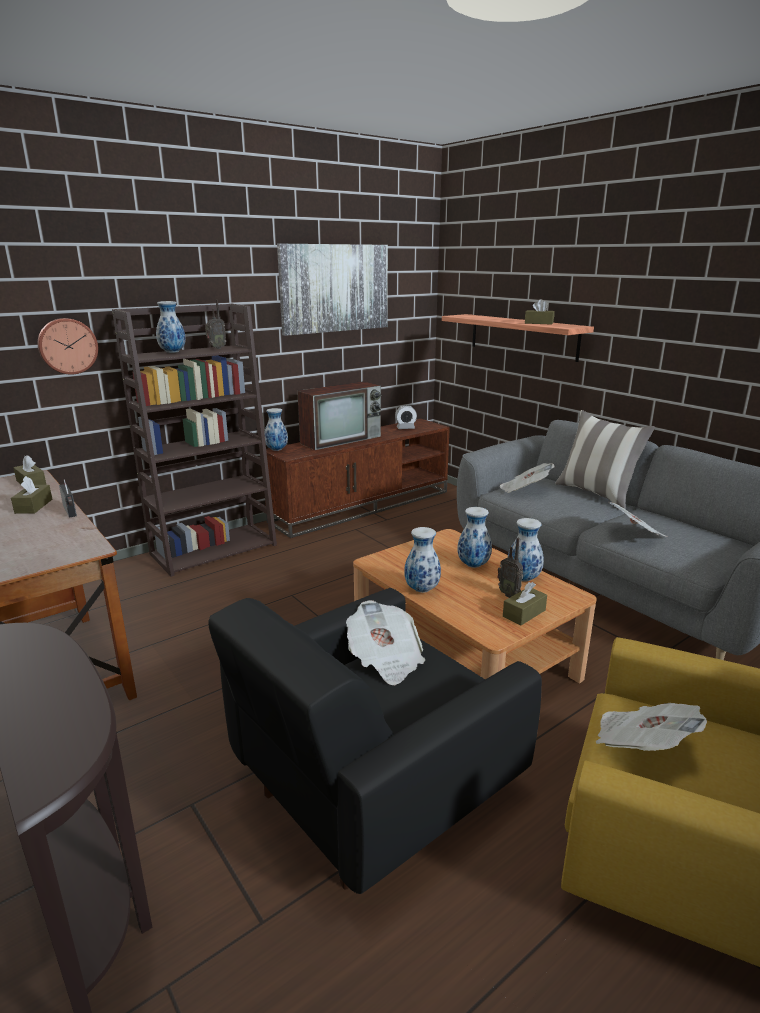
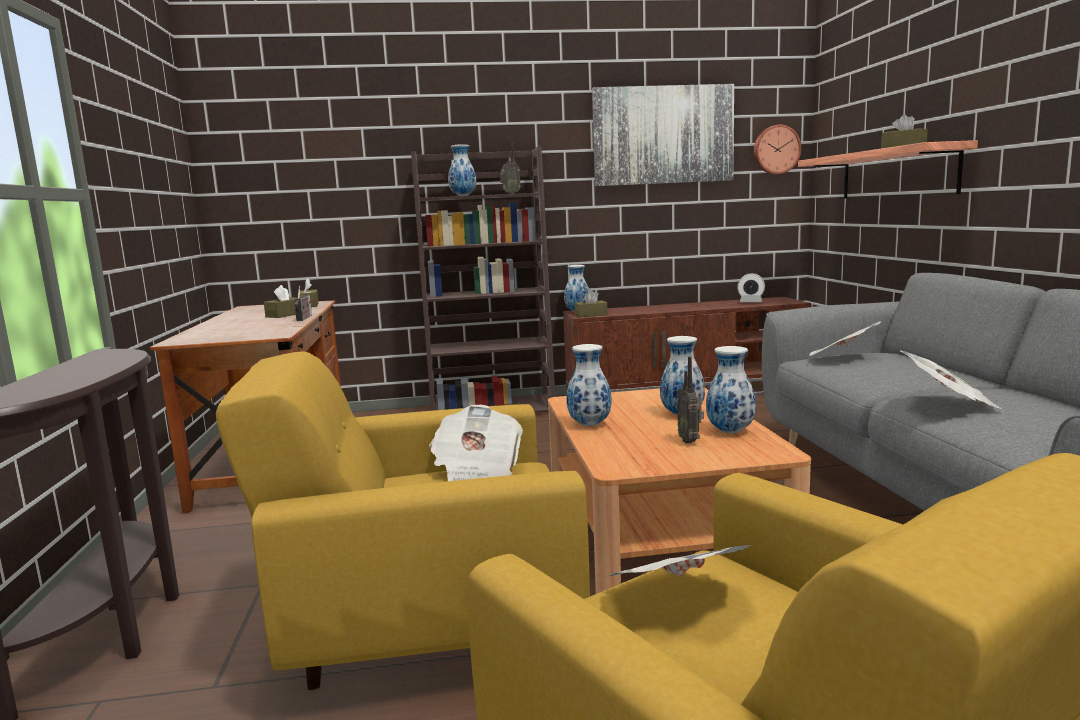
camera: 30 degrees right, 10 degrees down
(67, 346) = (372, 189): wall clock -> wall clock (776, 150)
(342, 439) = (660, 307): television -> none
(372, 789) = (426, 620): black armchair -> yellow armchair
(524, 613) = (684, 457): brown tissue box -> brown tissue box (591, 315)
(596, 494) = (951, 368): pillow -> none

